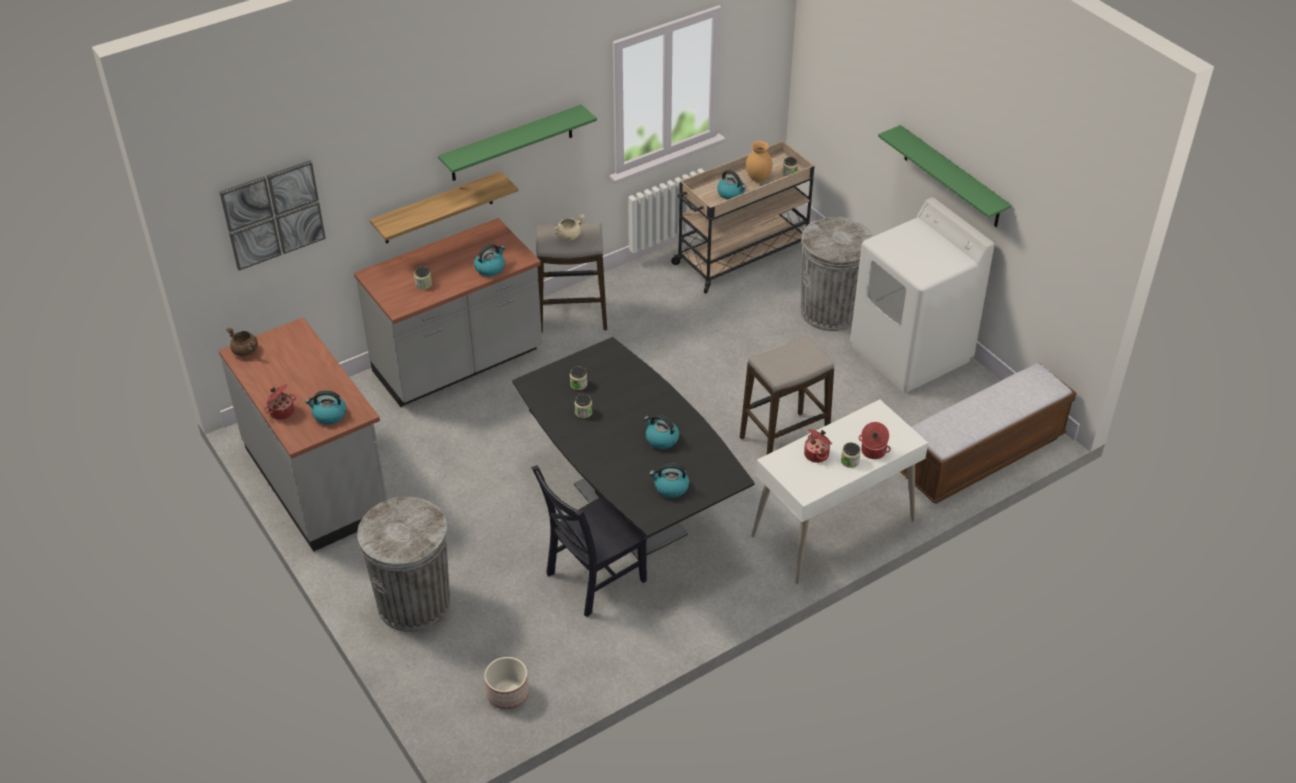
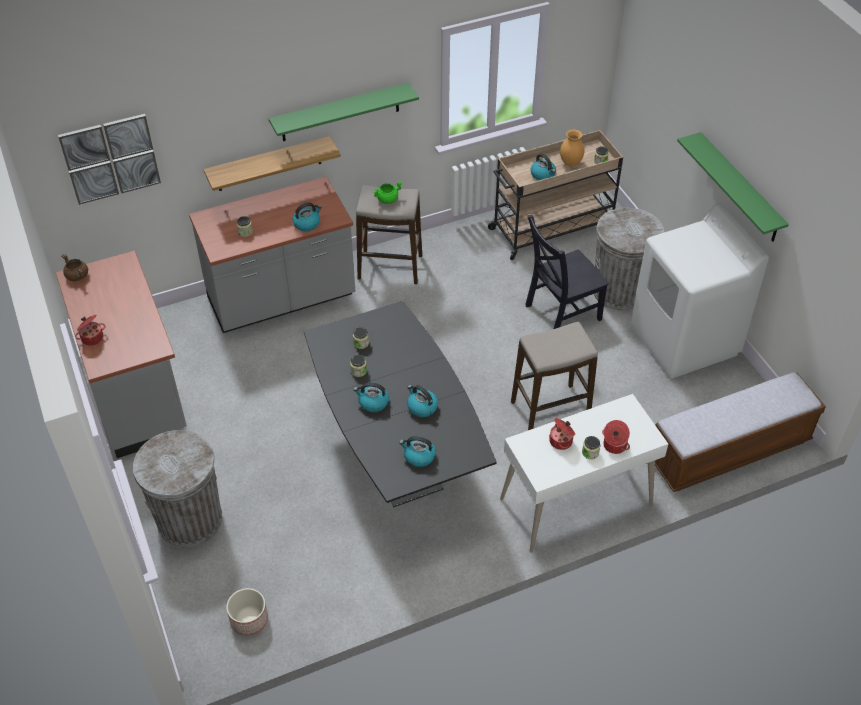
camera: 10 degrees right, 5 degrees up
(329, 415) = (131, 346): kettle -> kettle (373, 402)
(568, 236) = (387, 199): beige cooking pot -> green cooking pot
(592, 579) = (349, 520): black chair -> black chair (560, 313)

